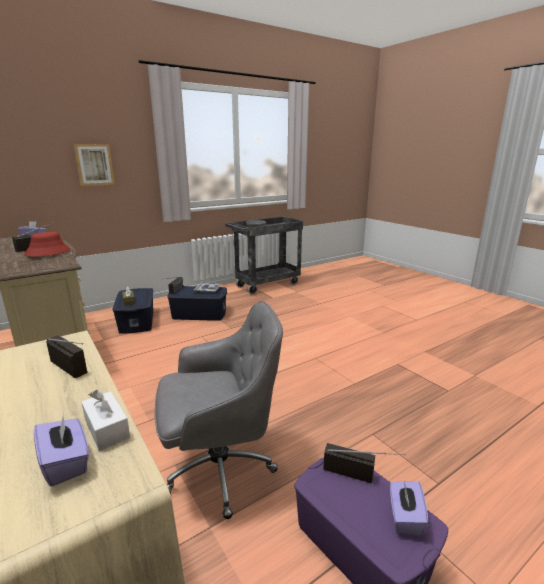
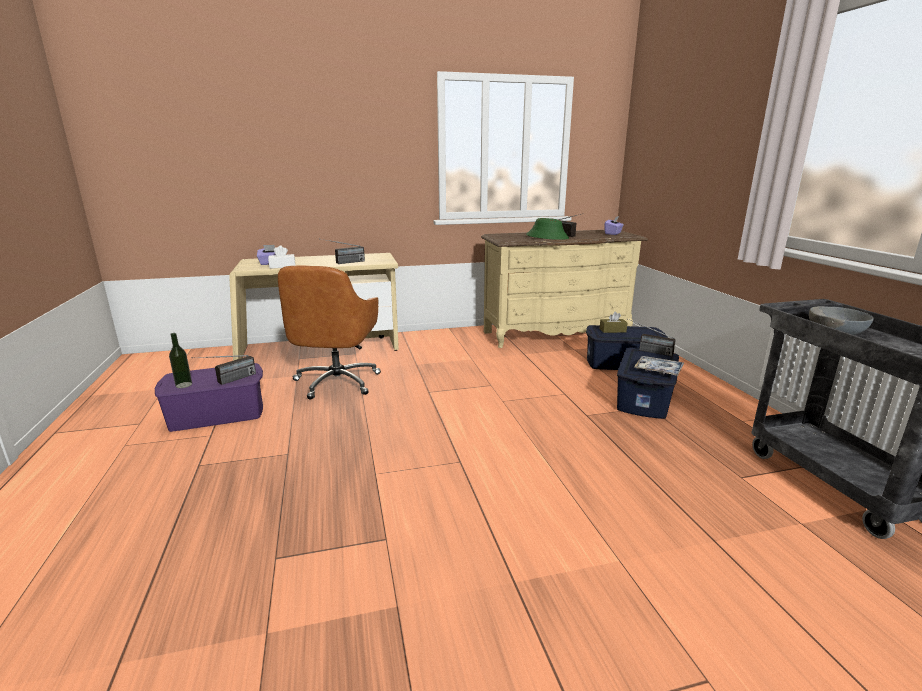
camera: 110 degrees right, 0 degrees up
(48, 252) = (547, 237): red hat -> green hat
(94, 164) = (705, 161): picture -> none
(220, 468) = (336, 382): grey office chair -> brown office chair
(405, 517) = (184, 385): purple tissue box -> bottle

